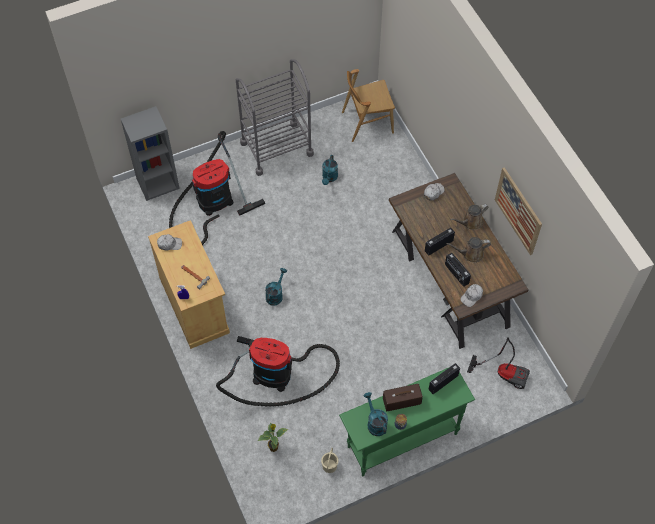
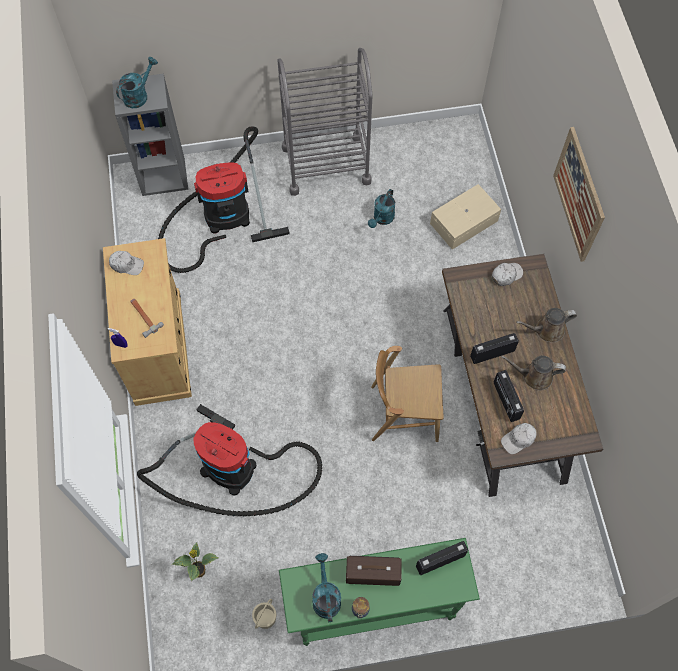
camera: 15 degrees right, 5 degrees up
(275, 294) = (266, 359): turquoise watering can -> turquoise watering can (139, 95)
(367, 122) = (452, 156): brown chair -> brown chair (404, 413)
(389, 167) = (465, 222): none -> beige storage box
(504, 372) = (541, 547): vacuum cleaner -> none
(518, 211) = (616, 339): picture -> picture (579, 195)

